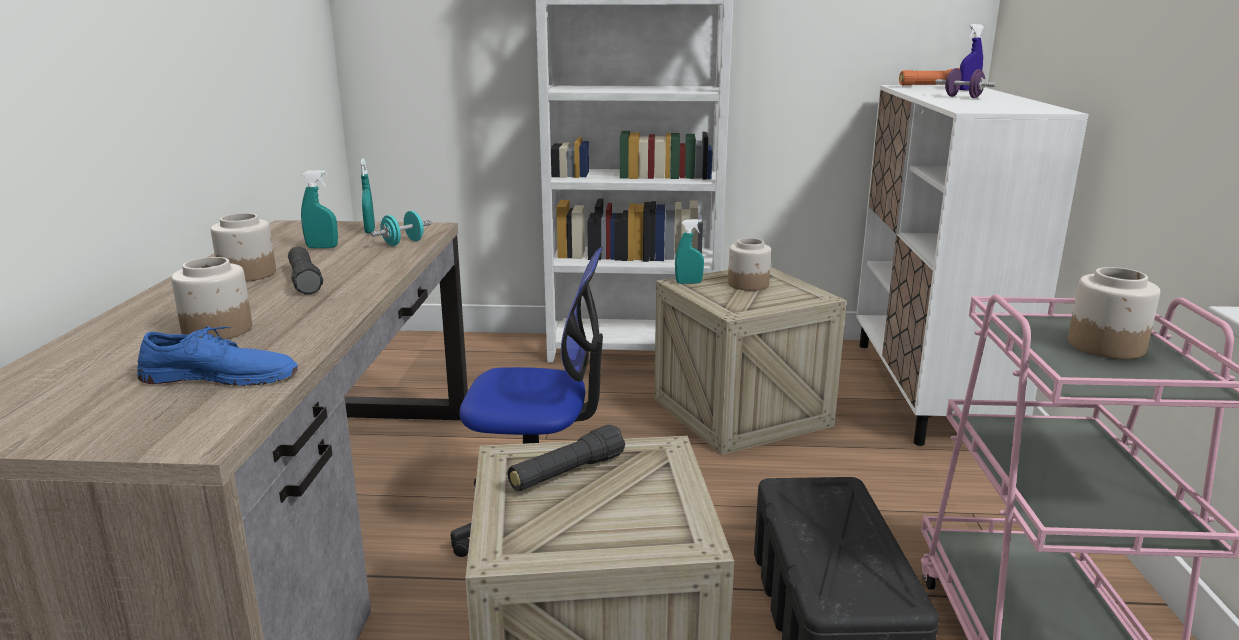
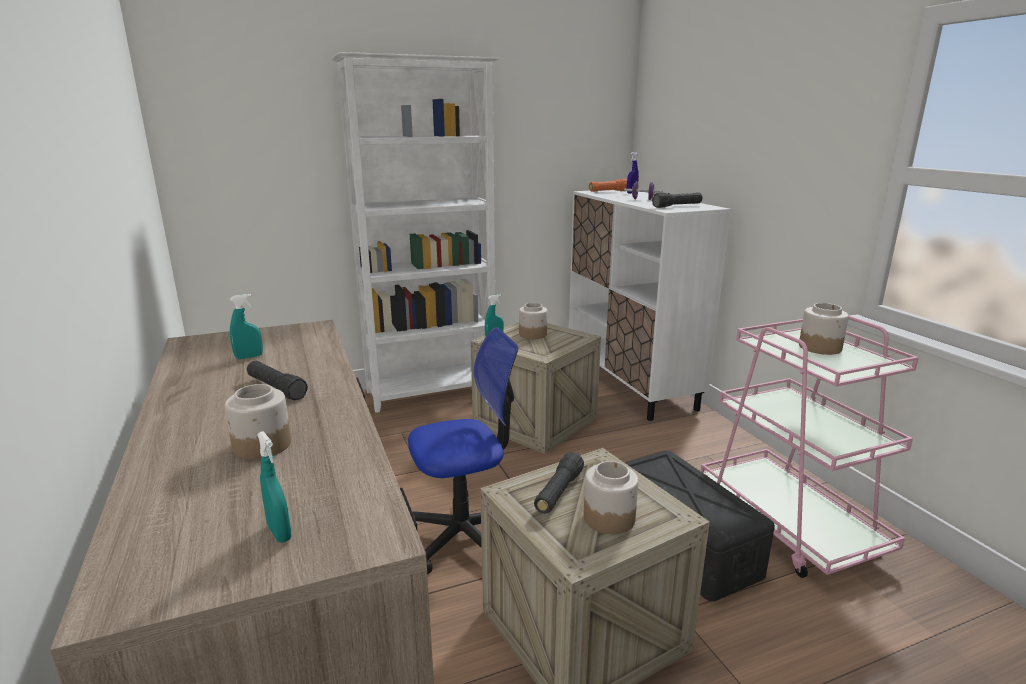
camera: 25 degrees left, 0 degrees up
(220, 376) = (322, 483): blue shoe -> none
(248, 274) = (216, 391): jar -> jar (609, 518)
(370, 231) = (270, 336): turquoise spray bottle -> turquoise spray bottle (279, 533)
(403, 243) = (313, 343): turquoise dumbbell -> none
(997, 107) = (677, 206): none -> black flashlight

